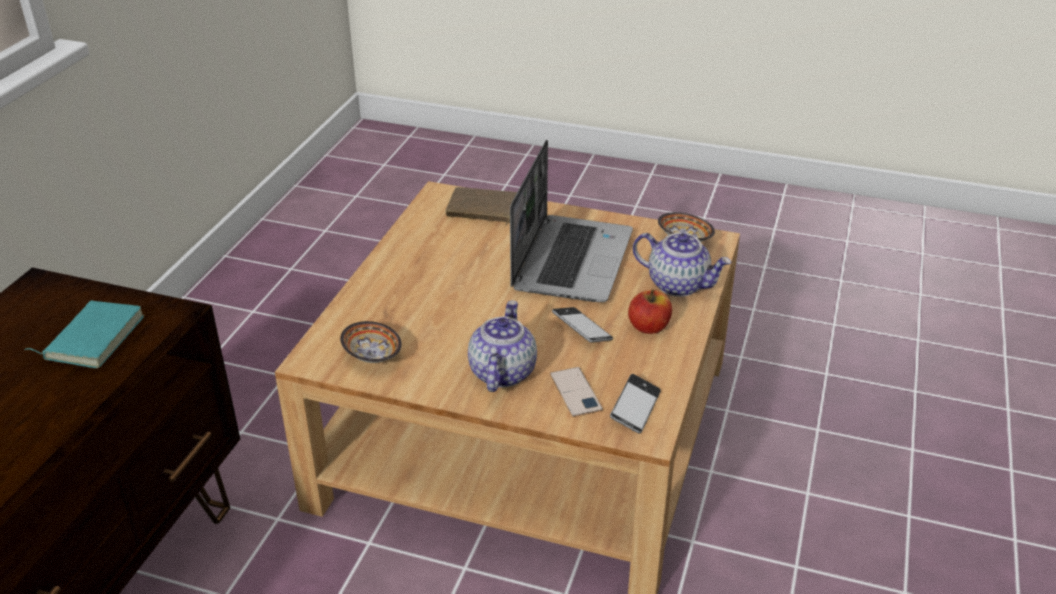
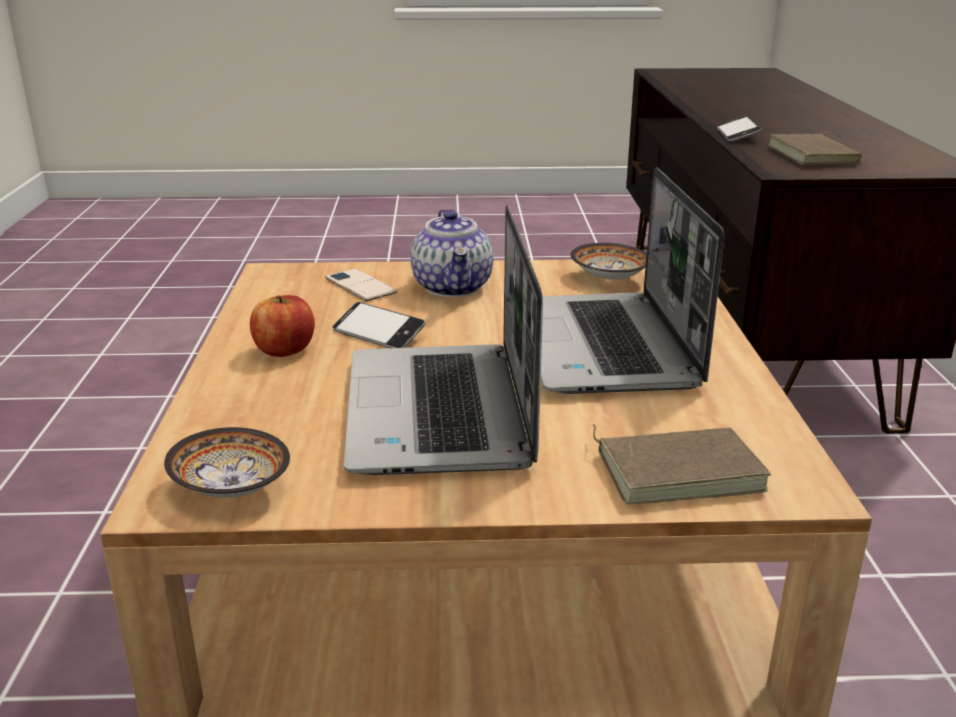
camera: 160 degrees right, 10 degrees down
(92, 337) = (815, 155): turquoise book -> brown book
(444, 286) = (606, 347): none -> laptop
(635, 408) = (288, 285): phone -> phone (737, 135)
(679, 284) = (241, 408): teapot -> none

